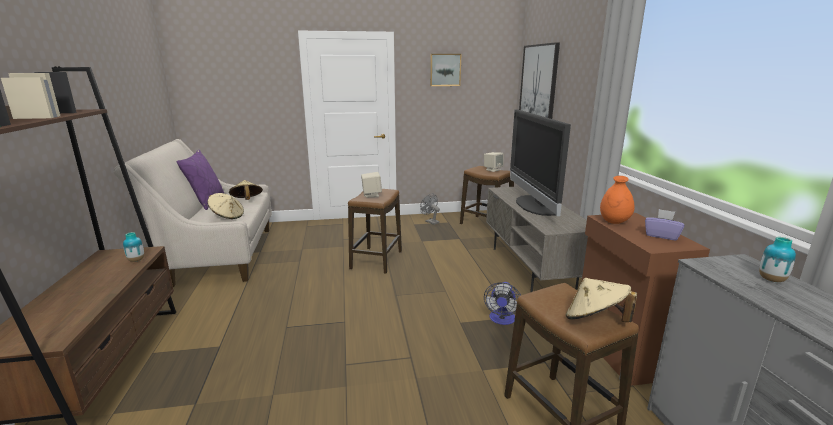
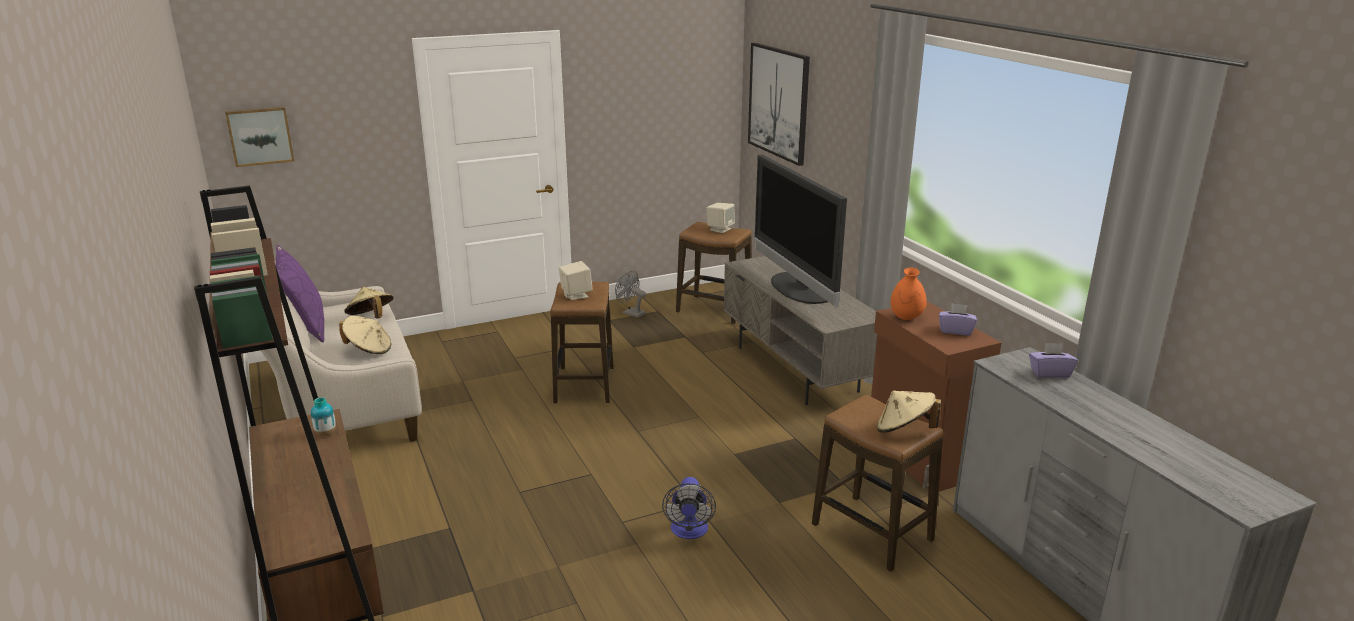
camera: 15 degrees left, 5 degrees up
(445, 70) = (637, 81): picture -> picture (260, 136)
(502, 320) = (782, 443): fan -> fan (689, 531)
(771, 280) = (1050, 373): vase -> purple tissue box

